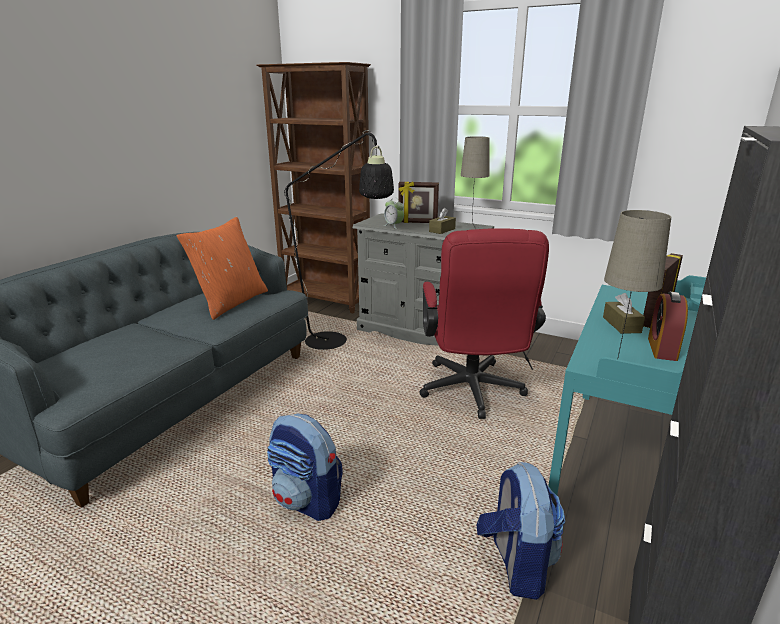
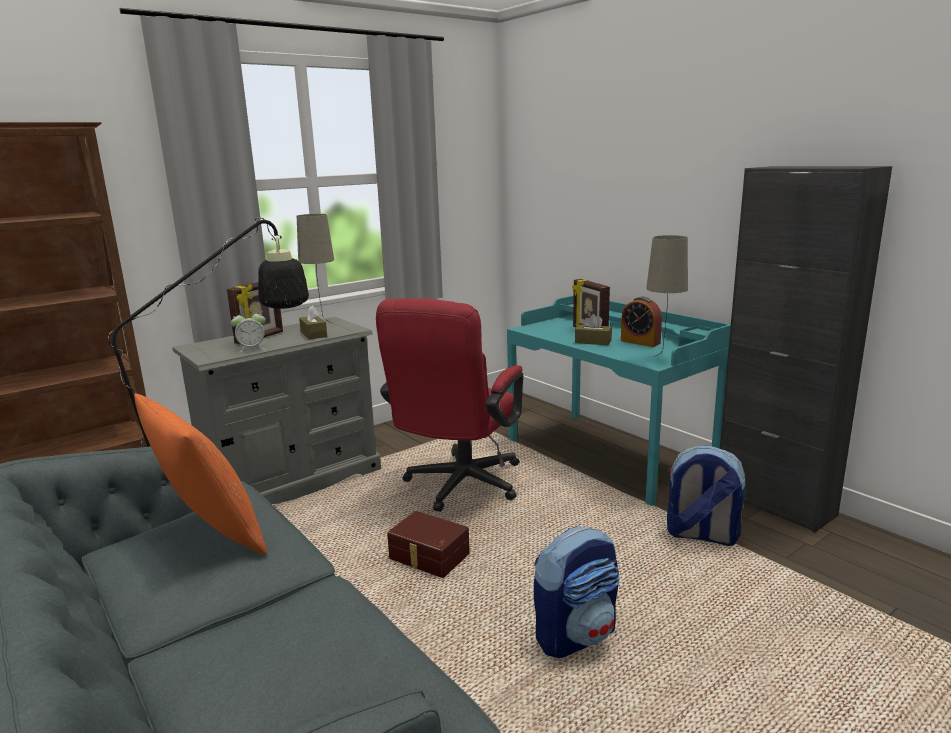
camera: 65 degrees left, 5 degrees down
(366, 408) = (428, 557): none -> brown storage box
(472, 393) = (459, 487): red office chair -> red office chair turned 90 degrees clockwise

